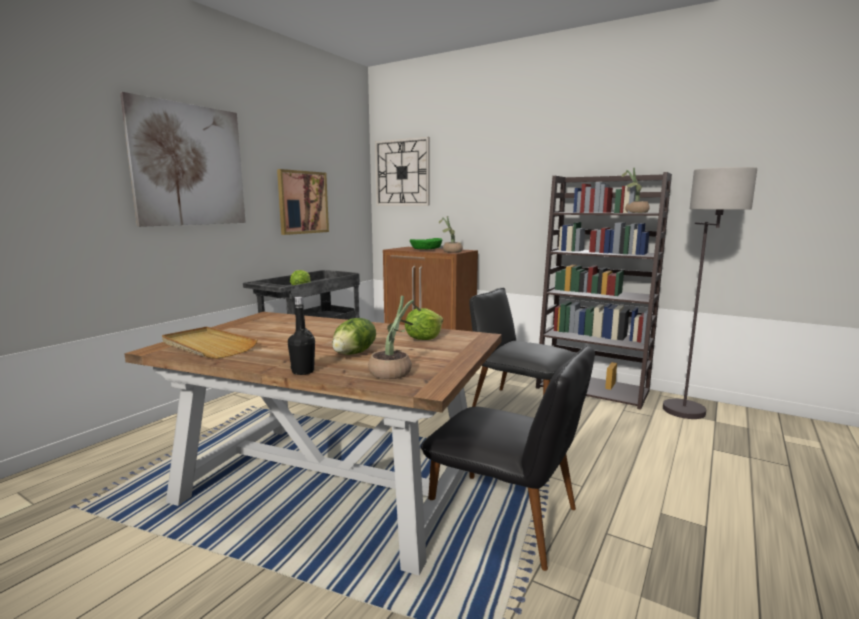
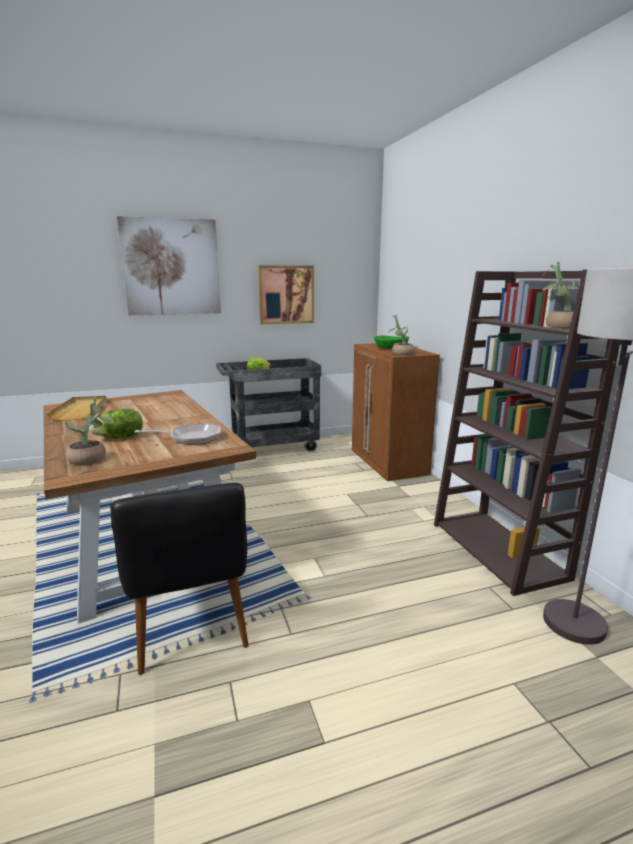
camera: 40 degrees right, 5 degrees up
(303, 371) = (60, 442): black bottle -> none
(402, 172) = (397, 262): wall clock -> none
(423, 339) = (191, 438): lettuce -> frying pan
(520, 407) = (380, 537): black chair -> none

